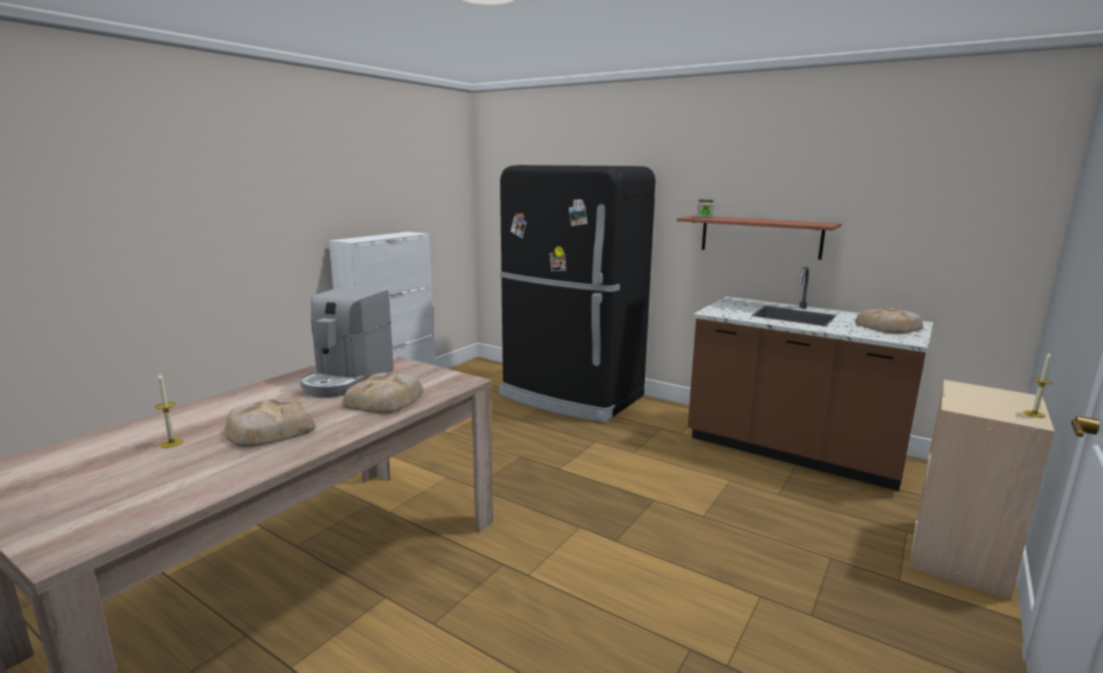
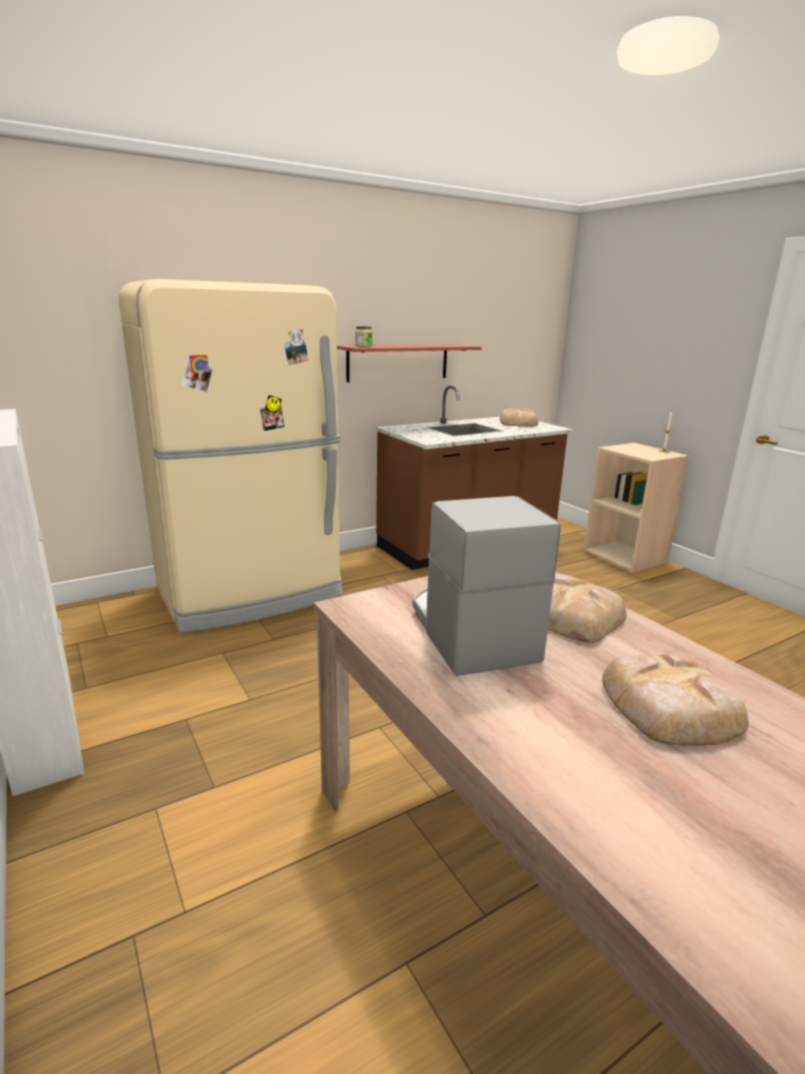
camera: 65 degrees left, 5 degrees up
(172, 443) = (728, 811): candle -> none
(346, 380) = (469, 632): coffee machine -> coffee machine turned 150 degrees counterclockwise
(571, 397) = (251, 593): black fridge -> beige fridge

